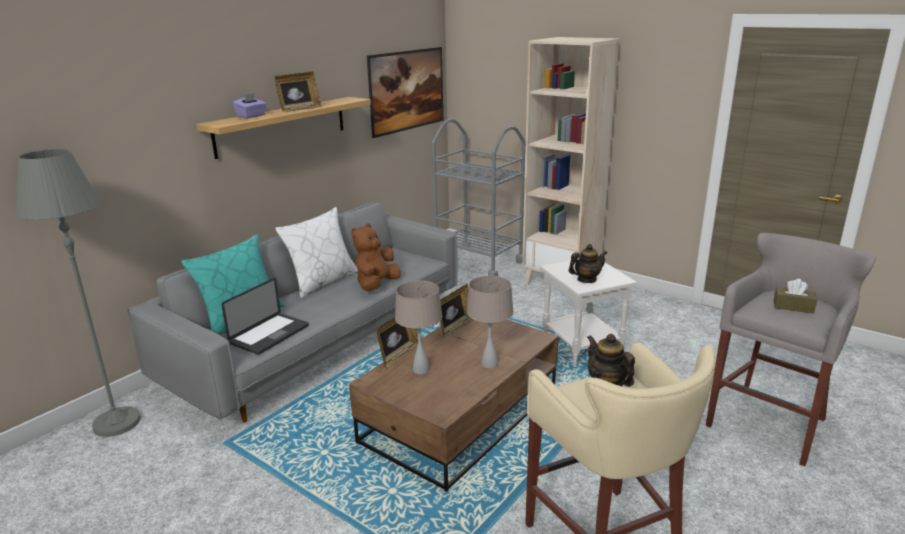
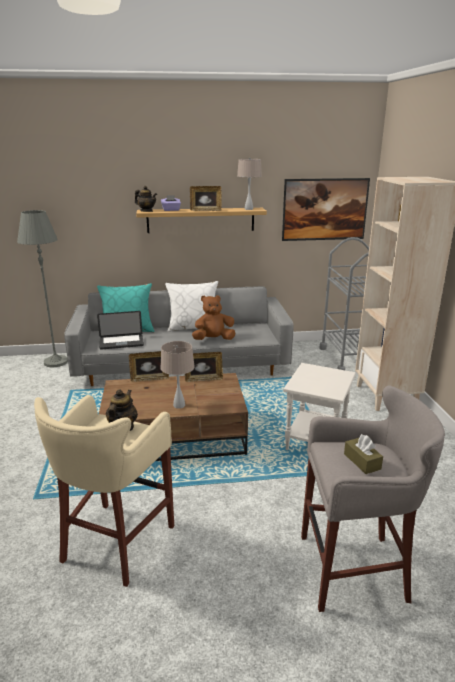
camera: 45 degrees right, 0 degrees up
(420, 369) = (144, 390): beige table lamp -> beige table lamp (248, 209)
(586, 280) = (309, 383): teapot -> teapot (146, 211)

